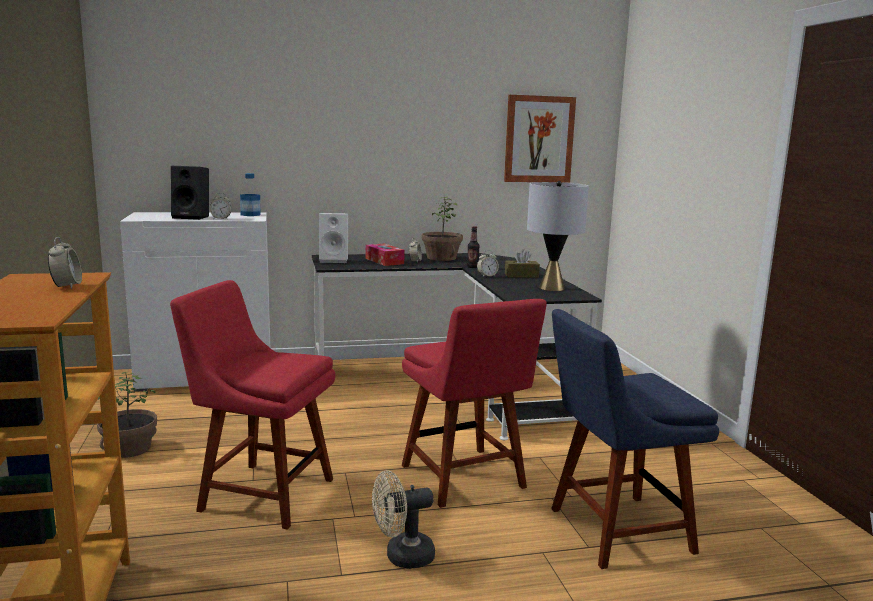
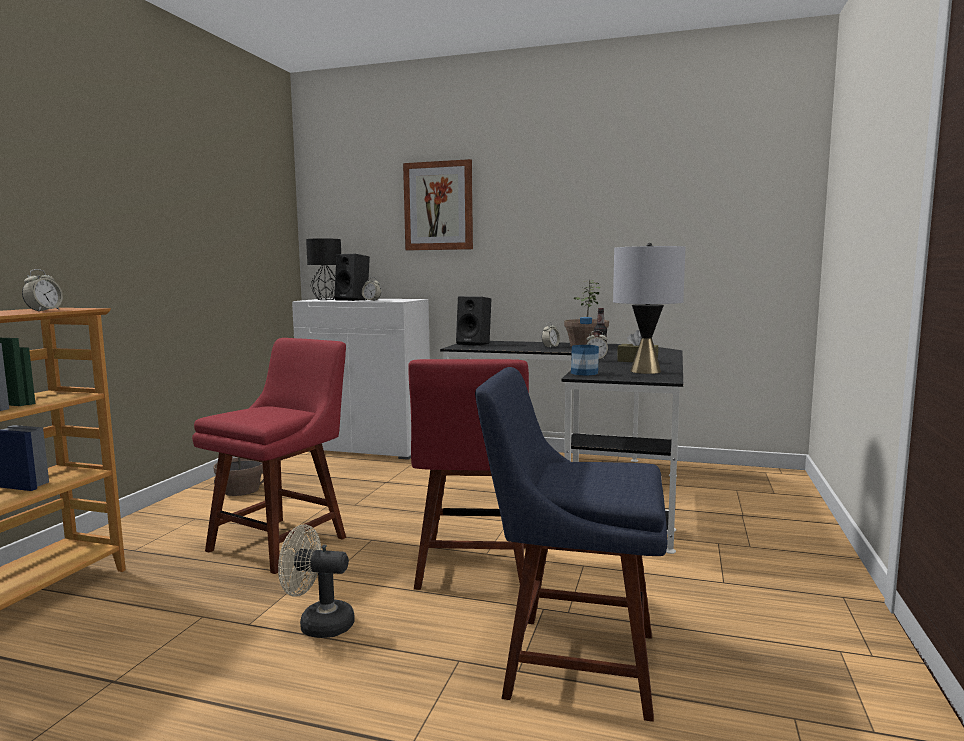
camera: 30 degrees right, 5 degrees down
(152, 216) = (325, 299): none -> black table lamp
(250, 215) = (407, 299): bottle -> bottle (584, 373)
(261, 493) = (282, 541): red chair -> red chair turned 75 degrees clockwise
(334, 260) = (475, 344): white speaker -> black speaker
(384, 261) = (520, 346): tissue box -> none
(539, 139) = (714, 216): picture -> picture (438, 206)

